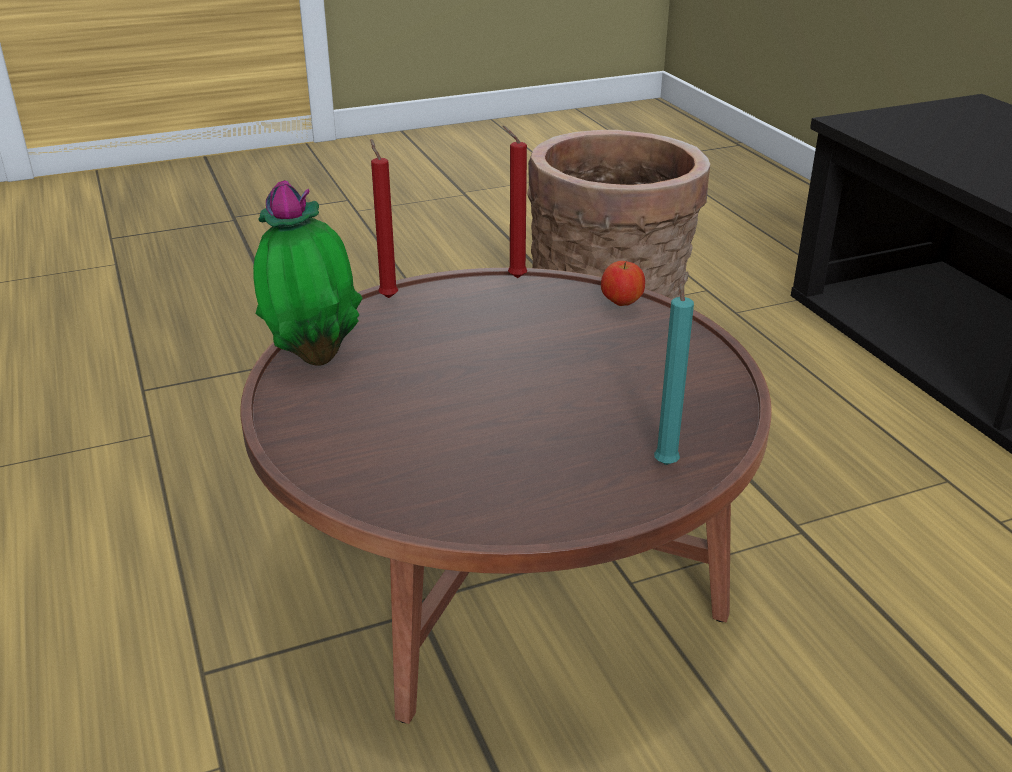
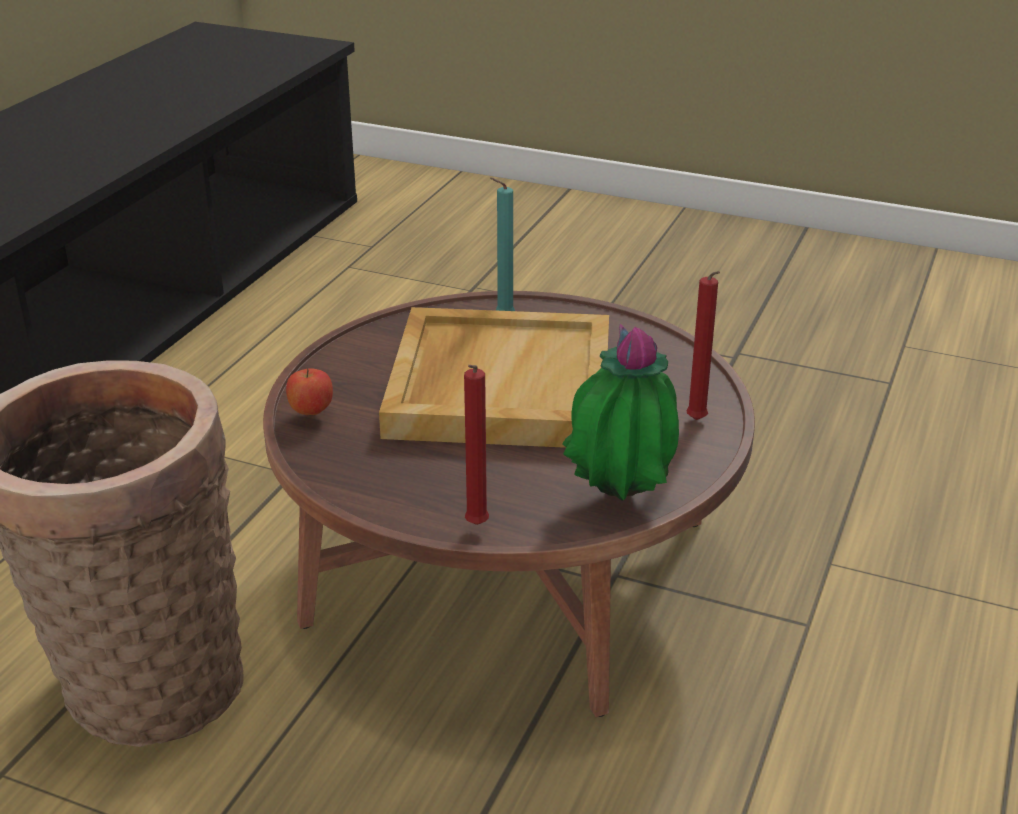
camera: 135 degrees left, 0 degrees up
(514, 277) = (334, 484): red candle -> red candle (697, 422)
(543, 395) = (499, 385): none -> beige tray

